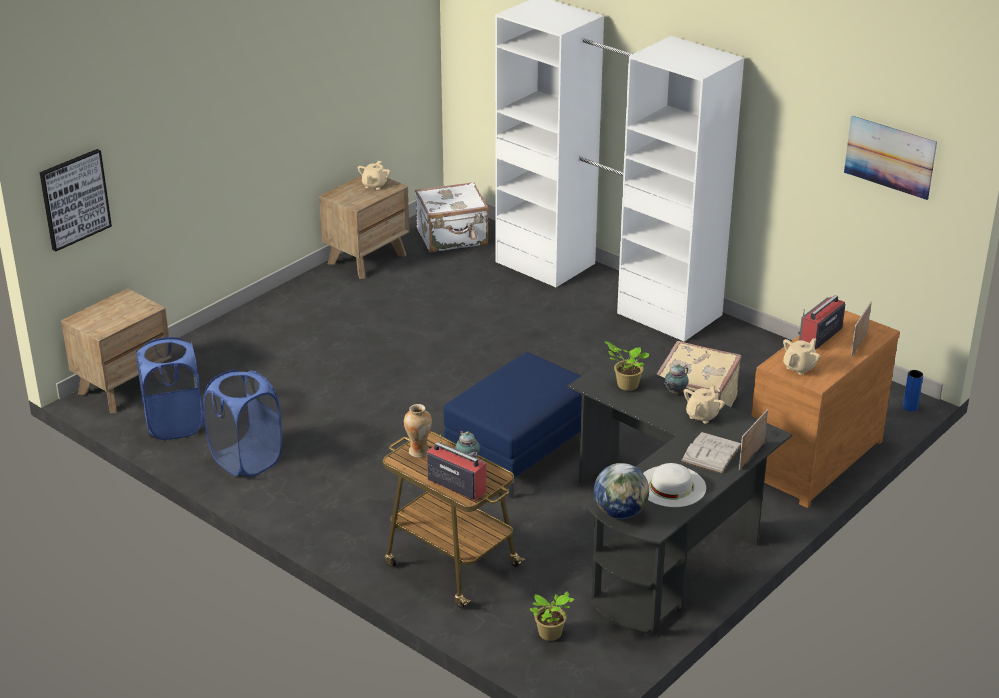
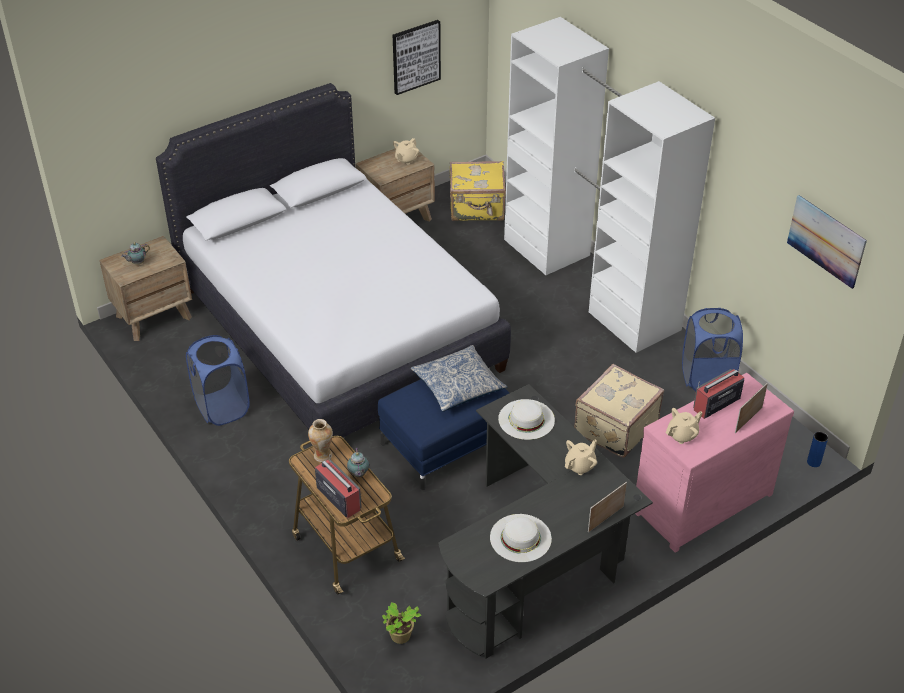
camera: 15 degrees right, 10 degrees up
(74, 199) = (111, 165): picture -> picture (415, 56)
(174, 424) = (179, 361): blue laundry basket -> blue laundry basket (707, 378)
(348, 367) = (338, 328): none -> white bed
(452, 238) = (477, 208): white suitcase -> yellow suitcase
(527, 377) = (458, 385): none -> pillow
(620, 512) = (464, 557): globe -> none
(626, 385) = (526, 419): potted plant -> white hat
(674, 392) = (566, 435): teapot -> teapot (137, 263)
(711, 453) = (571, 508): white book -> none
(811, 459) = (699, 501): brown dresser -> pink dresser

